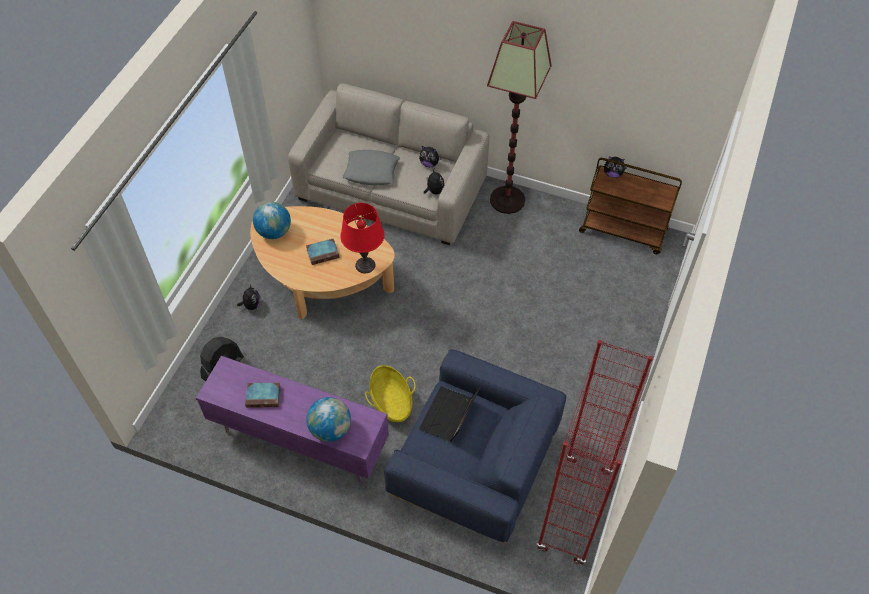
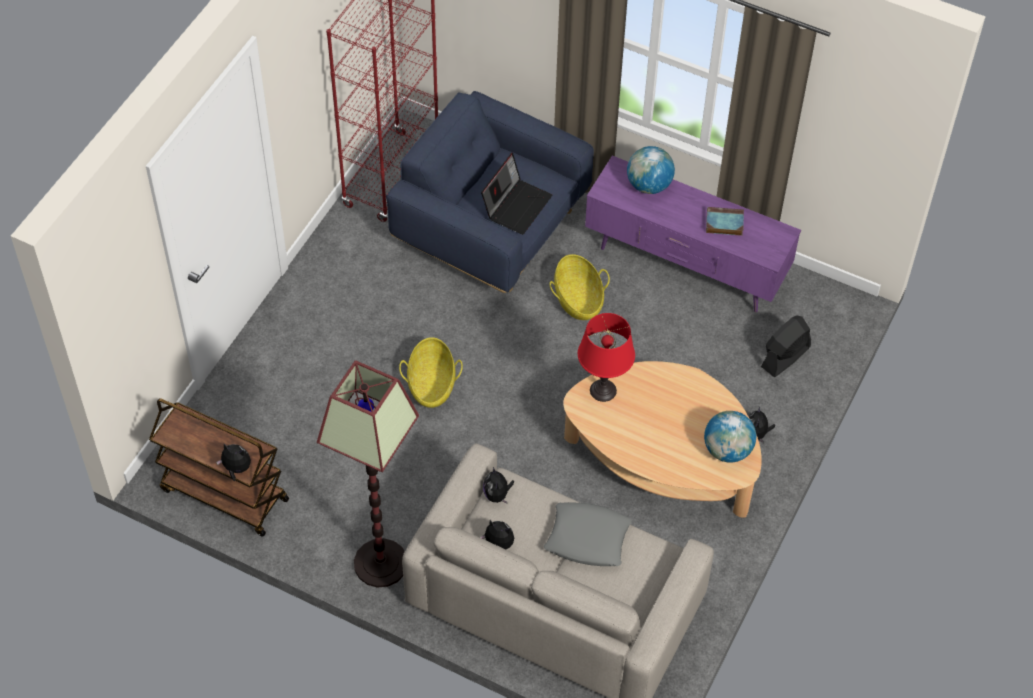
camera: 175 degrees left, 0 degrees up
(323, 253) = (658, 412): book -> none
(498, 319) = (431, 384): none -> basket

